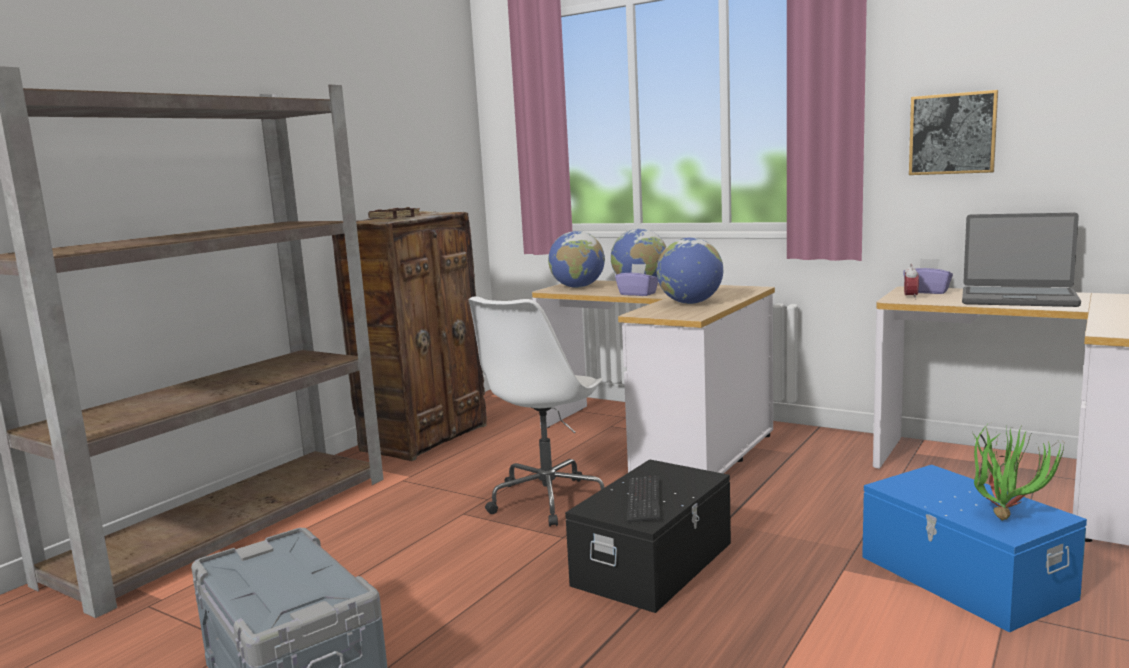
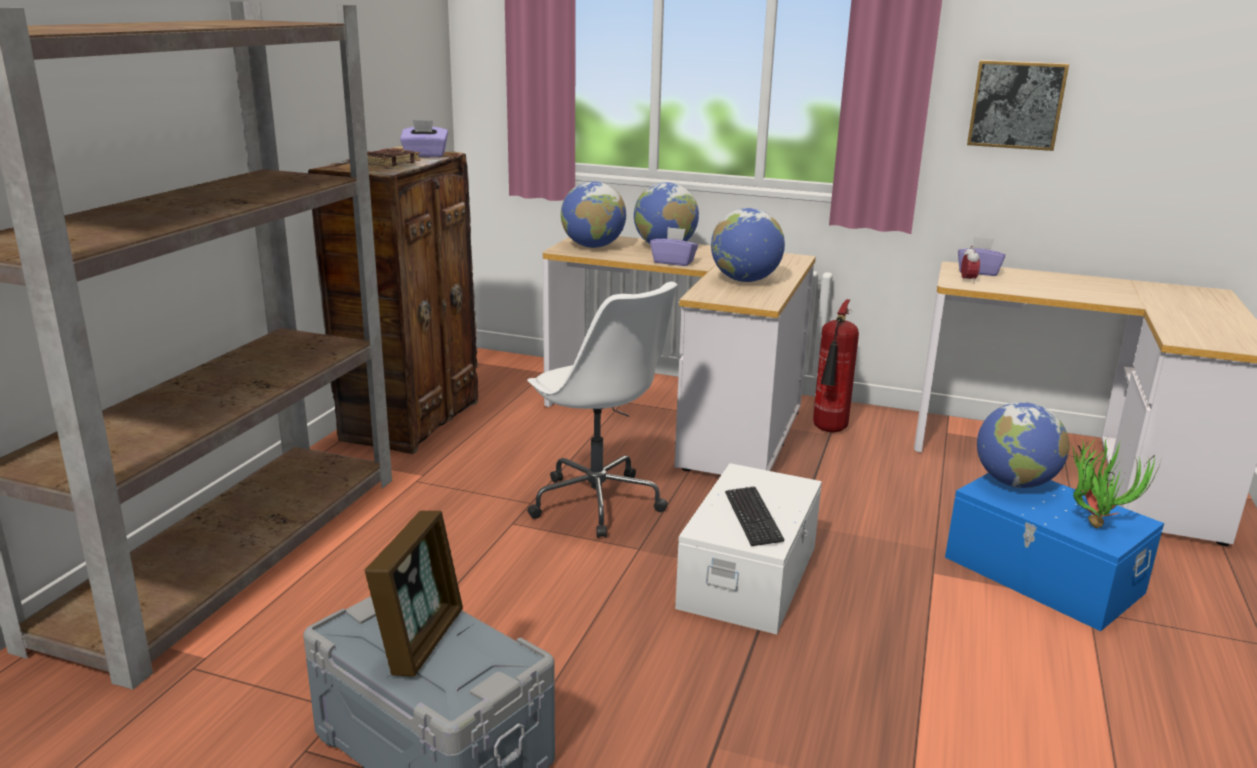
camera: 15 degrees left, 10 degrees up
(279, 574) = (421, 640): none -> picture frame
(431, 214) = (425, 155): none -> purple tissue box
(546, 502) = (598, 505): white office chair -> white office chair turned 60 degrees counterclockwise
(655, 564) = (751, 576): black storage box -> white storage box
(793, 450) = (829, 431): none -> fire extinguisher
(931, 480) = (1014, 483): none -> globe
(1018, 298) = (1070, 286): laptop -> none

